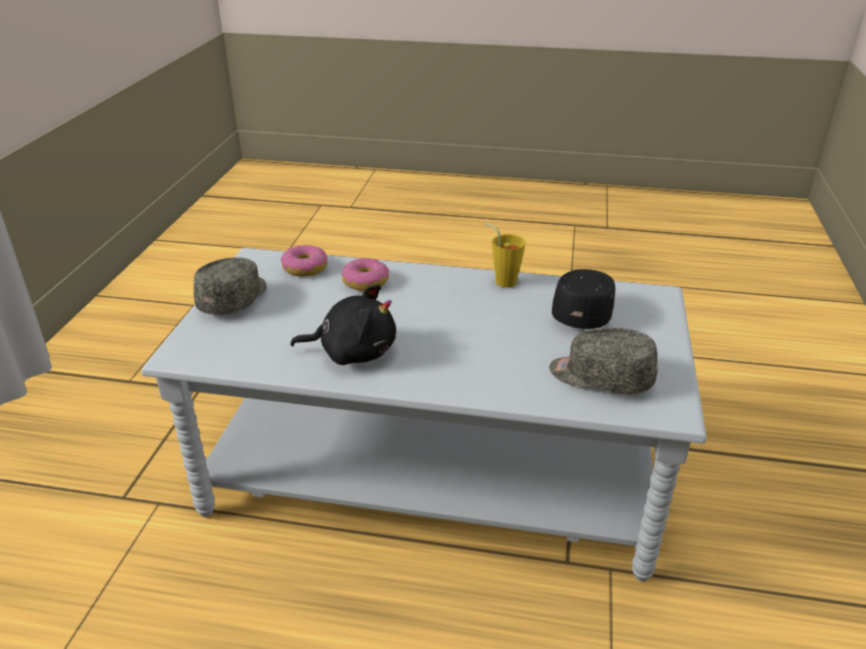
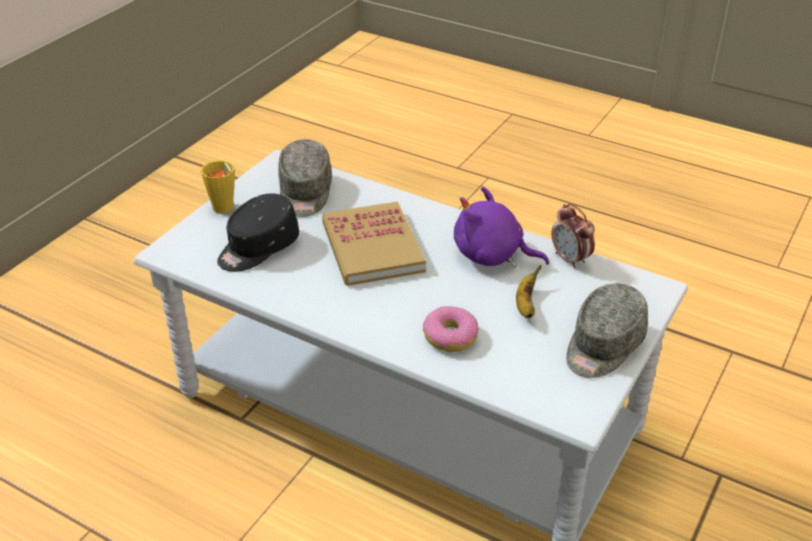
camera: 160 degrees left, 5 degrees up
(268, 365) = (570, 259): none -> alarm clock
(305, 268) = (516, 377): donut -> none
(307, 316) = (526, 305): none -> banana
(353, 352) = (492, 255): black plush toy -> purple plush toy
(478, 335) = (372, 247): none -> book
(502, 280) = (301, 303): yellow cup -> yellow cup (224, 210)
(600, 377) = (305, 193): grey cap -> grey cap turned 45 degrees clockwise

